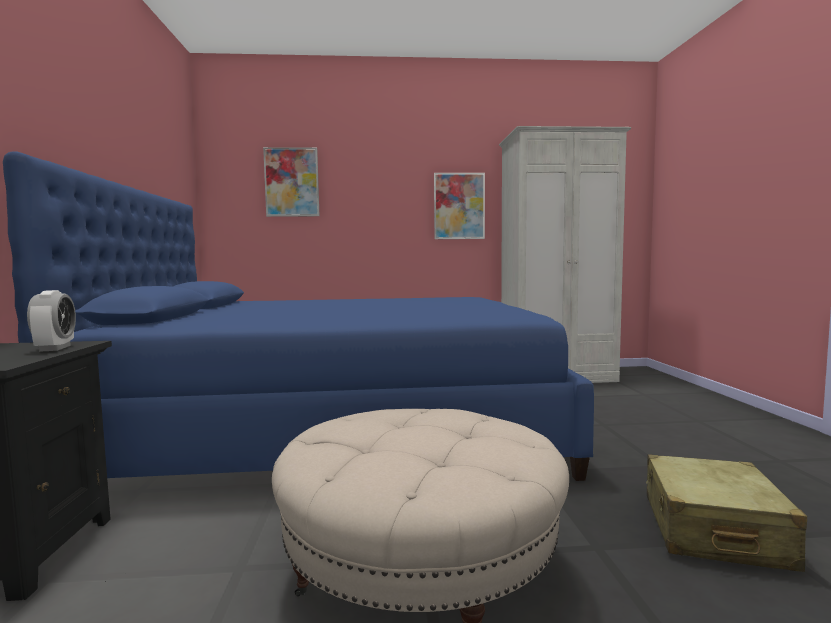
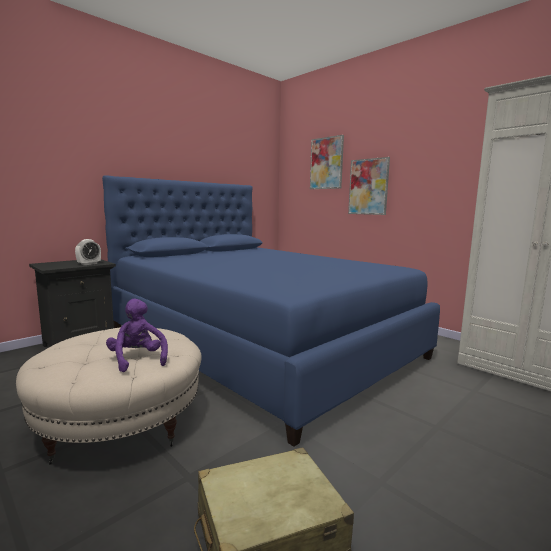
camera: 50 degrees right, 5 degrees up
(459, 206) = (455, 175): picture -> picture (368, 187)
(481, 434) = (138, 360): none -> purple plush toy

